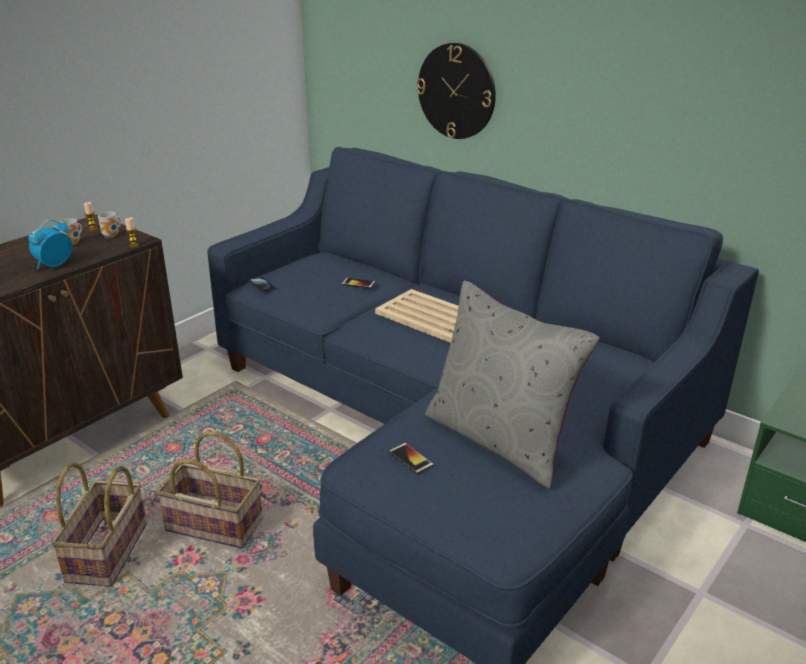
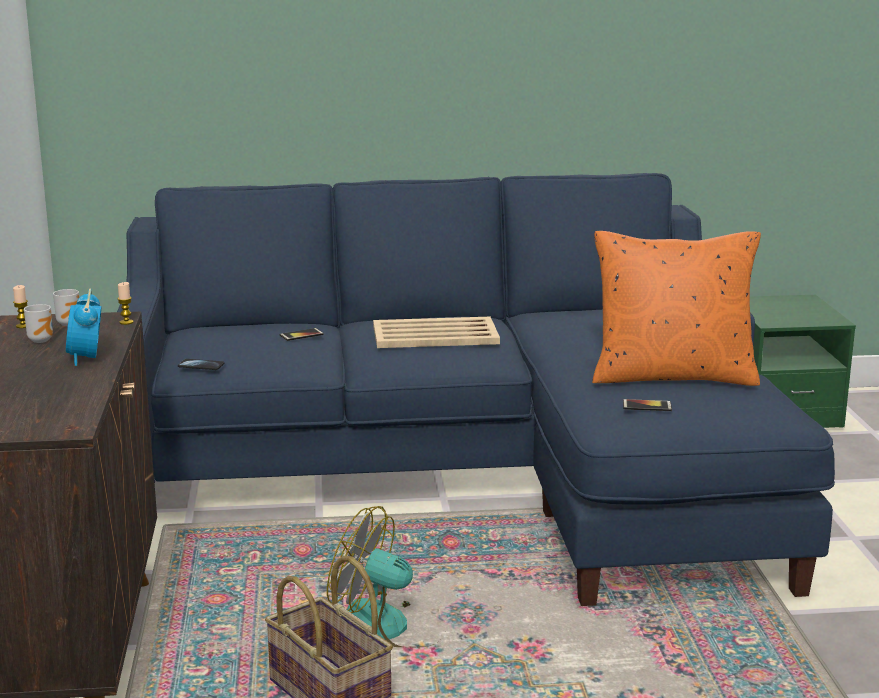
camera: 45 degrees left, 10 degrees down
(213, 526) = (392, 627): basket -> fan
(456, 91) = (306, 94): wall clock -> none
(500, 439) = (672, 376): grey pillow -> orange pillow

